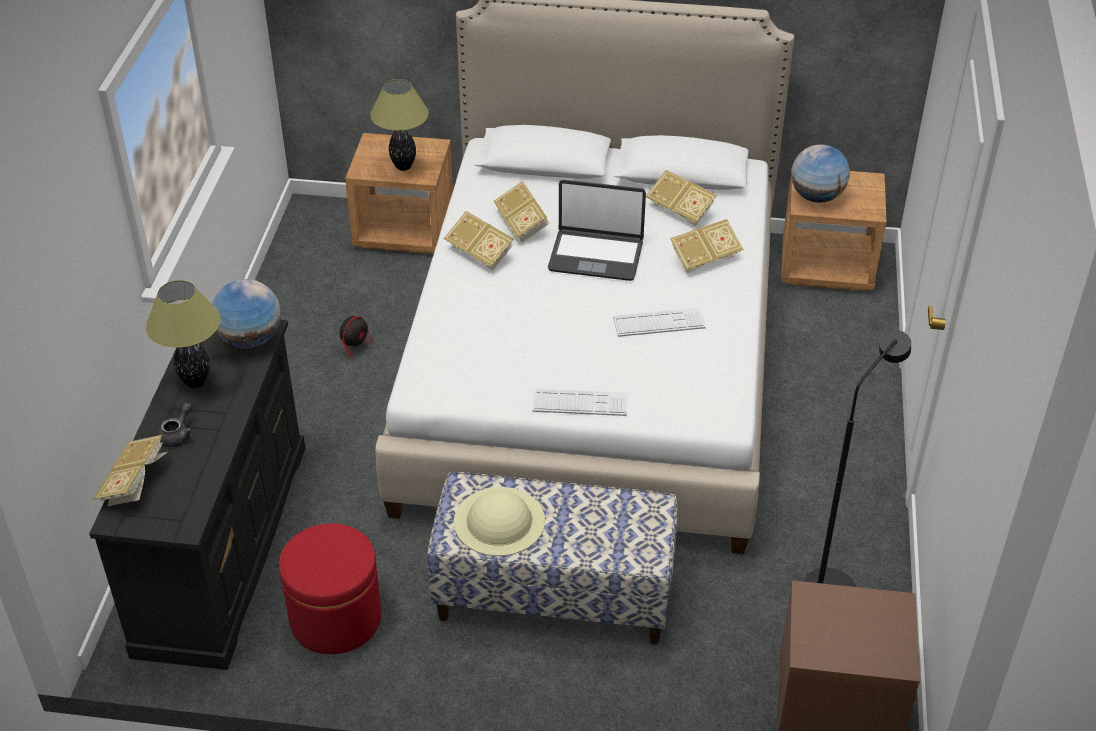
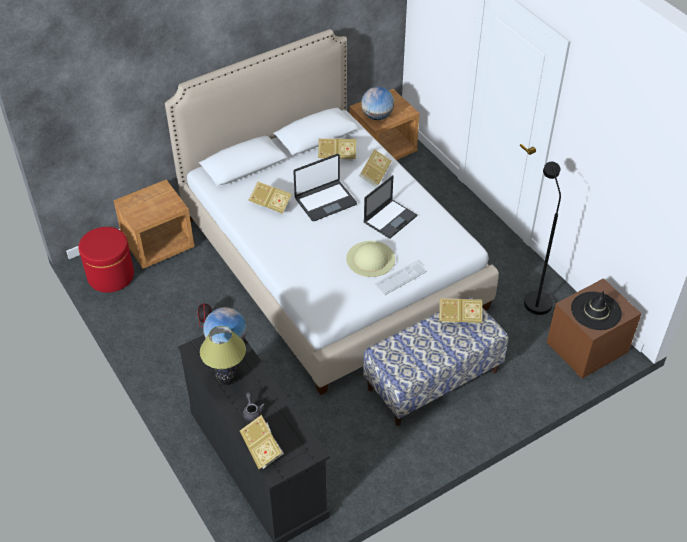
camera: 40 degrees left, 5 degrees up
(336, 618) = (351, 458): red ottoman -> red ottoman (111, 276)
(404, 166) = (159, 207): table lamp -> none
(480, 253) = (269, 231): book -> book (459, 317)
(499, 521) = (413, 357): beige hat -> beige hat (370, 258)
(659, 323) = (390, 218): keyboard -> laptop
(844, 630) = (596, 311): none -> black hat

